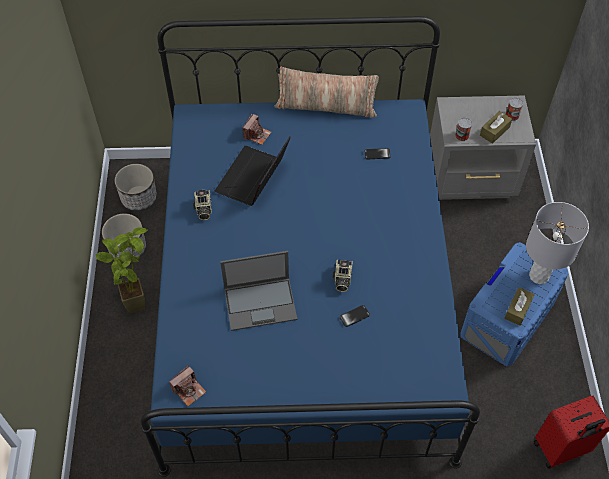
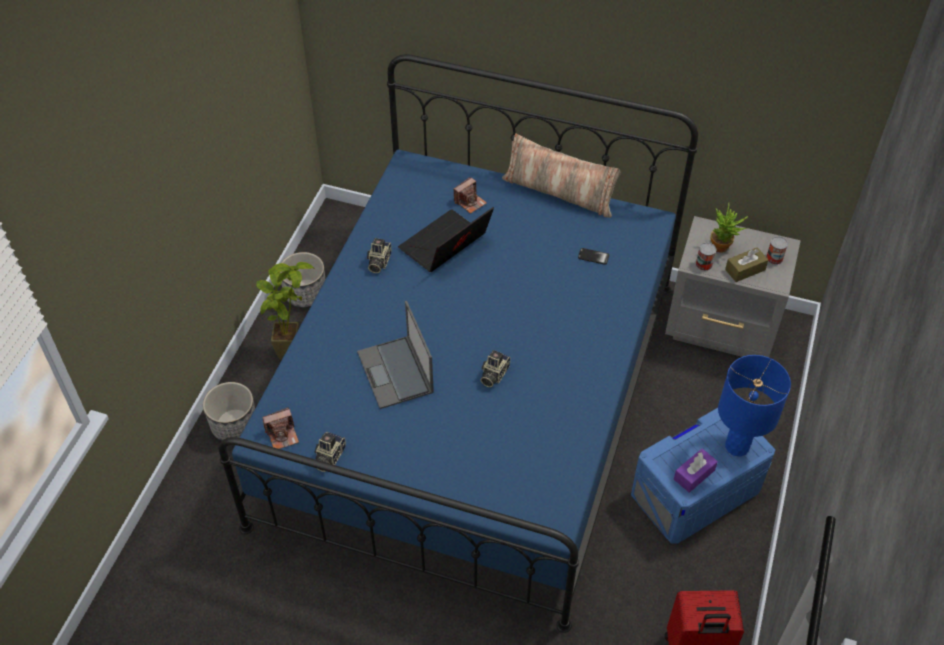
camera: 20 degrees right, 5 degrees down
(139, 198) = (339, 246): planter -> planter (234, 425)
(237, 396) = (328, 457): none -> camera
(261, 303) = (396, 373): laptop -> laptop turned 60 degrees clockwise
(354, 316) = (489, 416): phone -> none
(470, 118) = (723, 248): none -> potted plant
(517, 309) = (694, 474): brown tissue box -> purple tissue box
(539, 275) = (737, 446): grey table lamp -> blue table lamp

